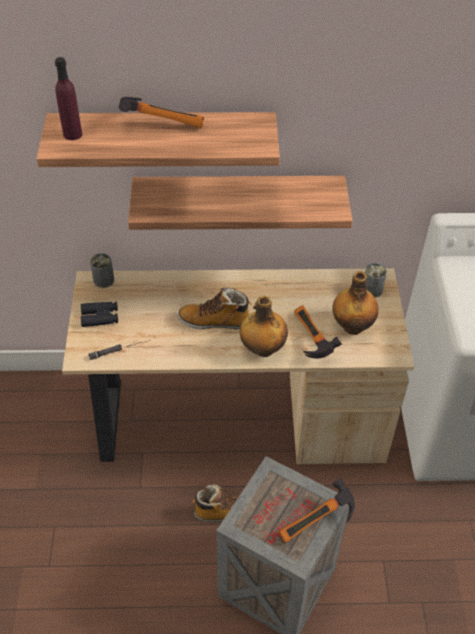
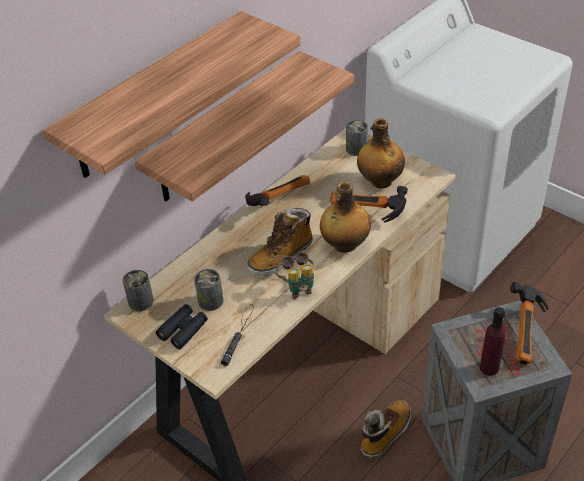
camera: 45 degrees left, 5 degrees down
(72, 134) = (101, 127): purple bottle -> purple bottle (489, 367)
(137, 313) = (210, 301): none -> can
(163, 122) = (165, 70): hammer -> hammer (276, 199)
(195, 350) = (298, 288): none -> binoculars

